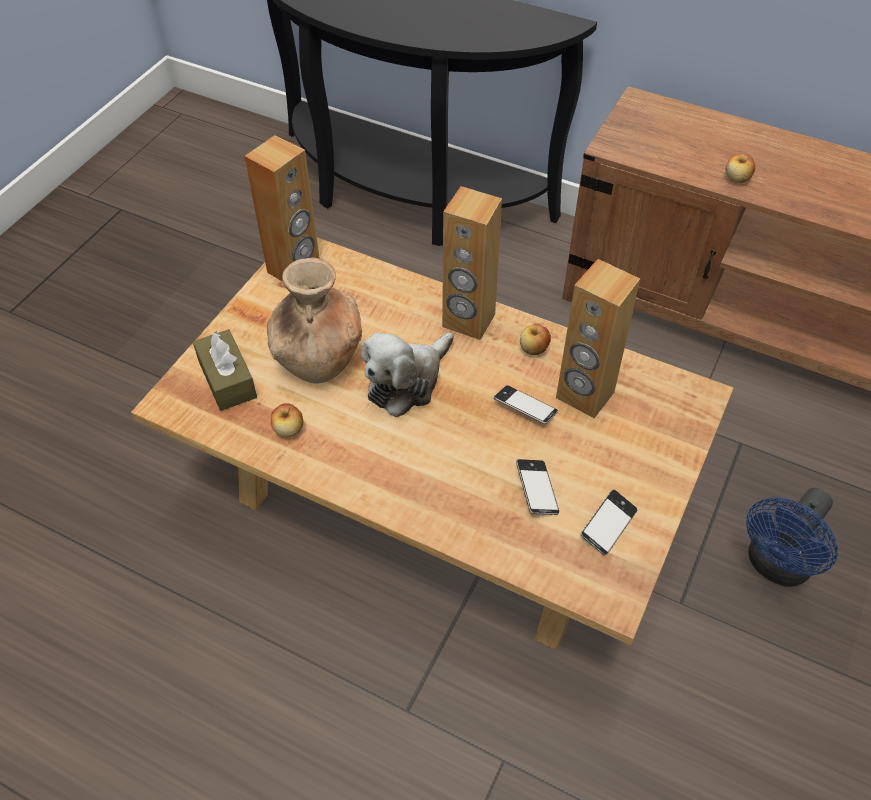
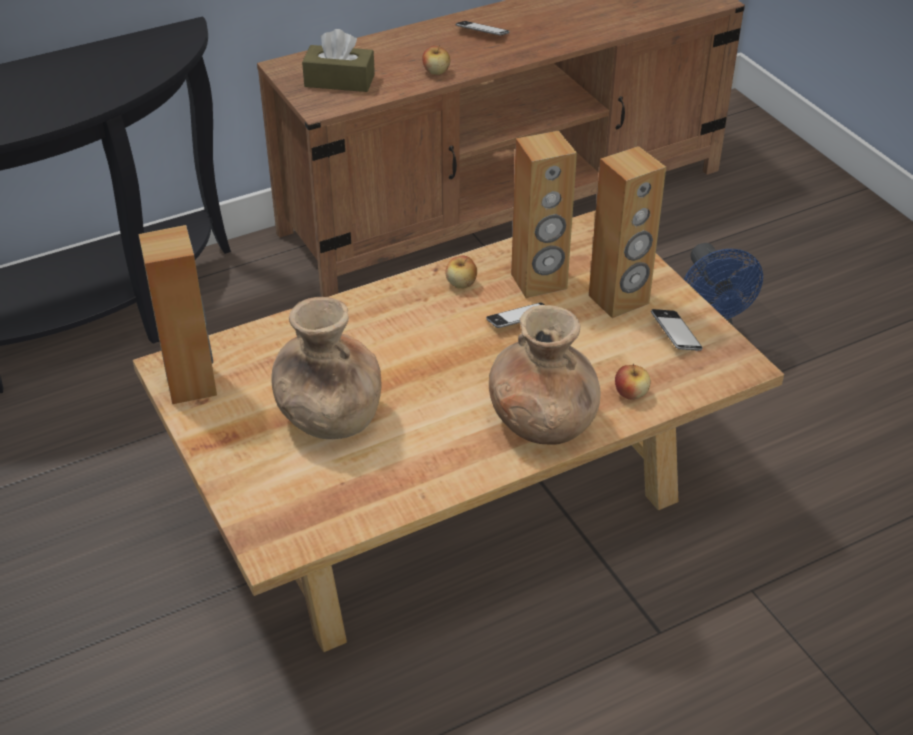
camera: 55 degrees left, 10 degrees down
(227, 379) = (287, 493): brown tissue box -> brown tissue box (339, 81)
(289, 429) = (396, 475): apple -> apple (631, 394)
(407, 381) = (418, 373): plush toy -> none
(415, 489) = (543, 423): none -> brown vase
(468, 321) = (388, 304): brown speaker -> brown speaker (619, 300)
(536, 490) = (608, 355): phone -> phone (482, 32)

